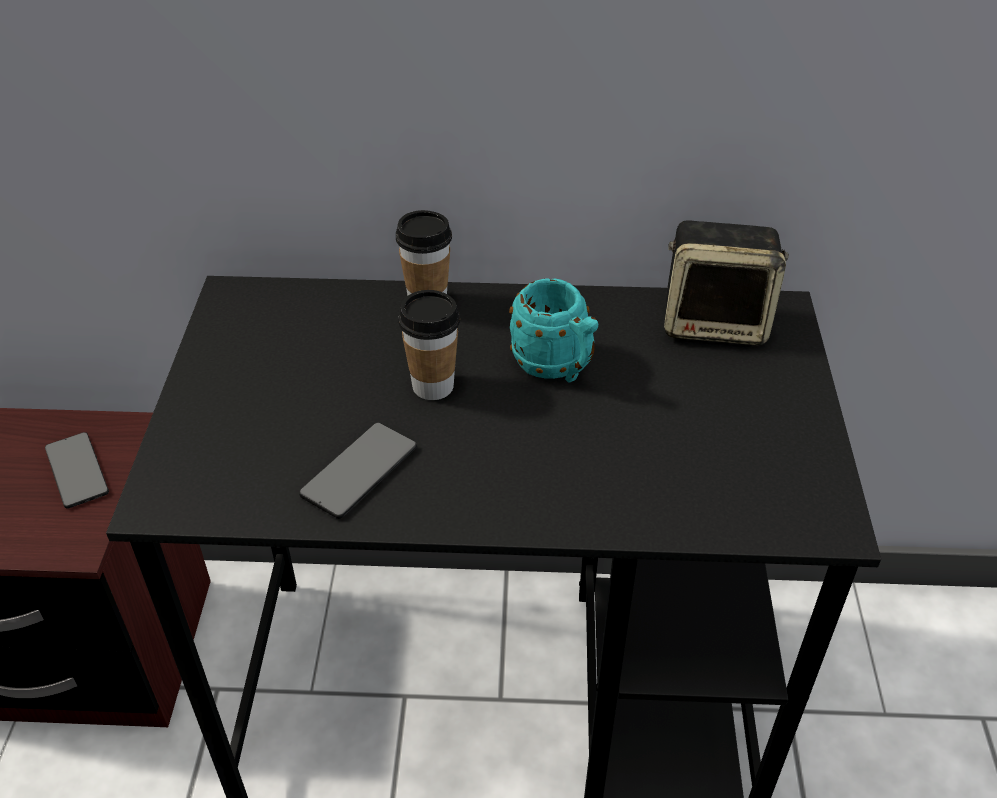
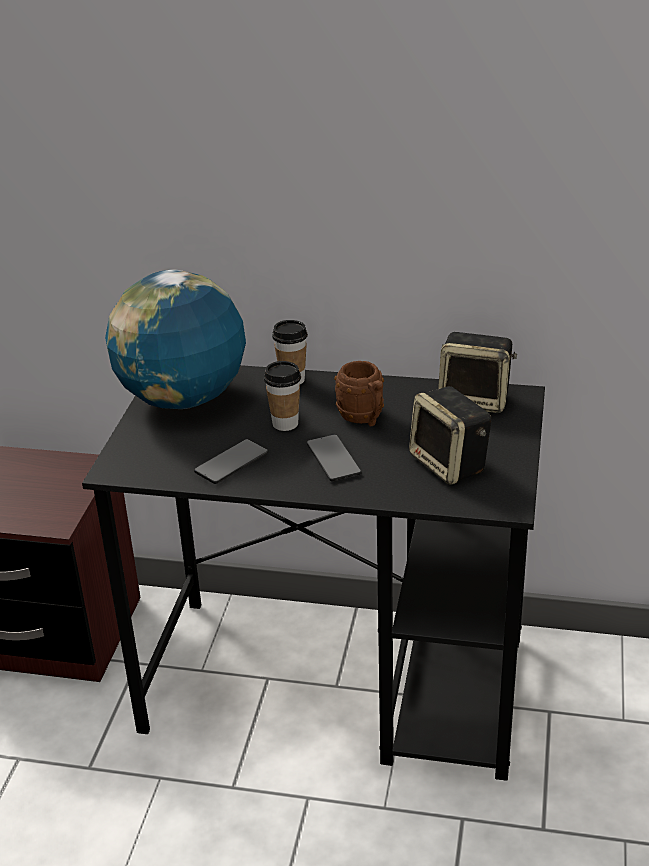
camera: 10 degrees right, 10 degrees down
(77, 471) = (62, 485): phone -> phone (333, 459)
(259, 348) = (183, 399): none -> globe
(556, 368) = (364, 419): turquoise mug -> brown mug
(714, 448) = (450, 464): none -> speaker

